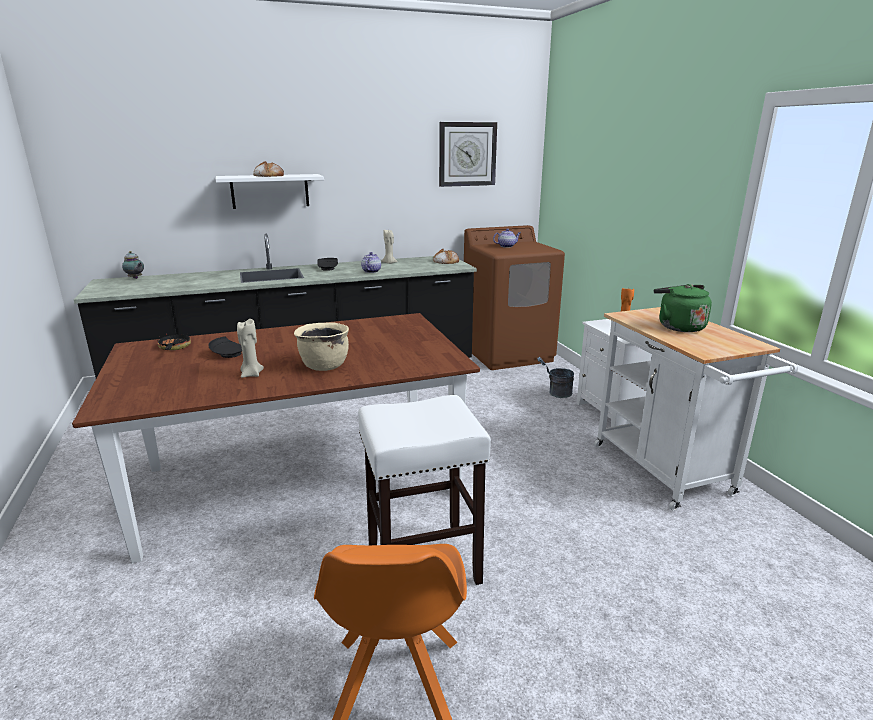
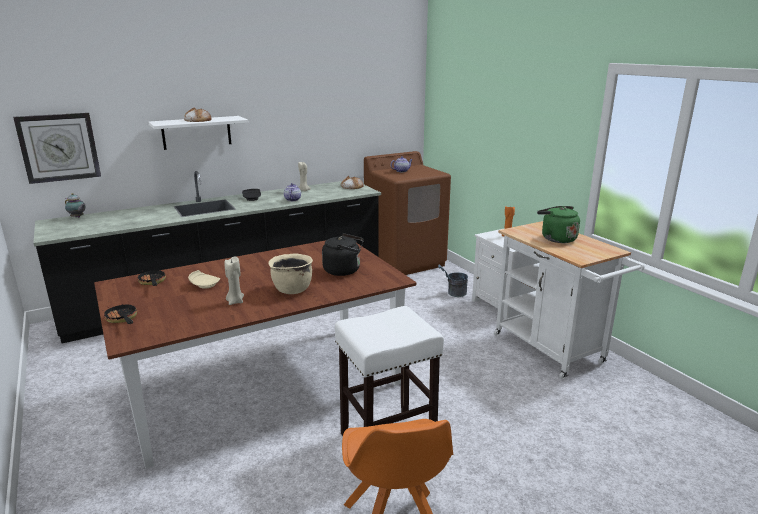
camera: 10 degrees left, 0 degrees up
(115, 384) = (122, 319): none -> frying pan
(228, 354) = (204, 285): black plate -> beige plate
(397, 349) = (344, 270): none -> black kettle
(467, 154) = (364, 93): wall clock -> wall clock (59, 147)

